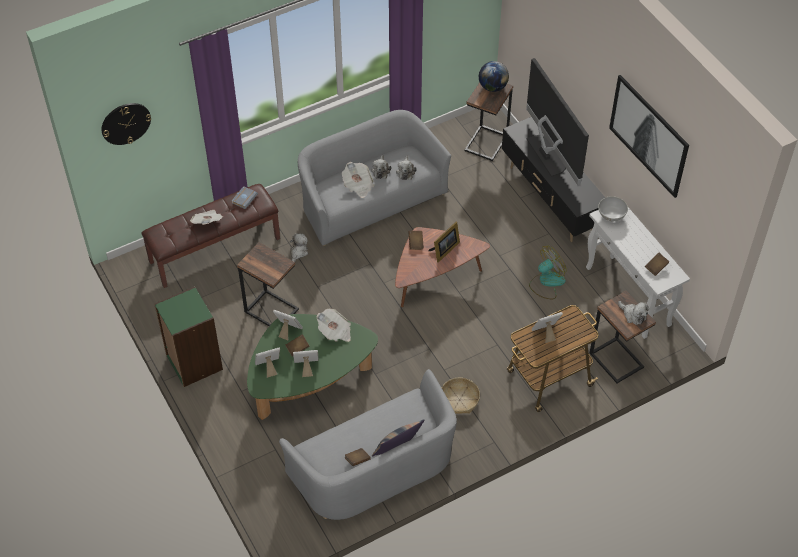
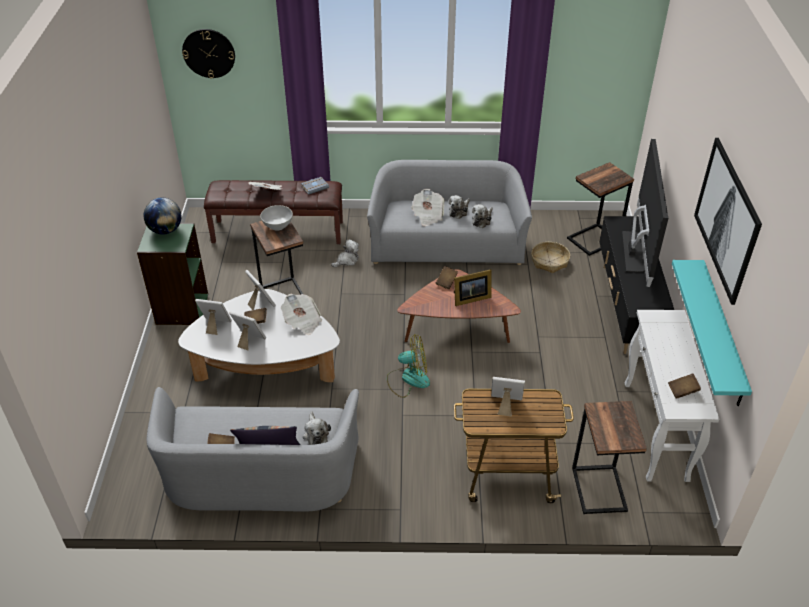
camera: 30 degrees right, 10 degrees down
(309, 381) = (266, 367): green coffee table -> white coffee table
(459, 400) = (396, 450): basket -> basket (549, 261)
(492, 87) = (611, 173): globe -> globe (165, 230)
(546, 282) = (571, 380): fan -> fan (408, 379)
(611, 215) = (662, 320): white bowl -> white bowl (278, 226)
(633, 315) = (622, 429): plush toy -> plush toy (315, 433)
(668, 216) = (722, 333): none -> turquoise shelf

